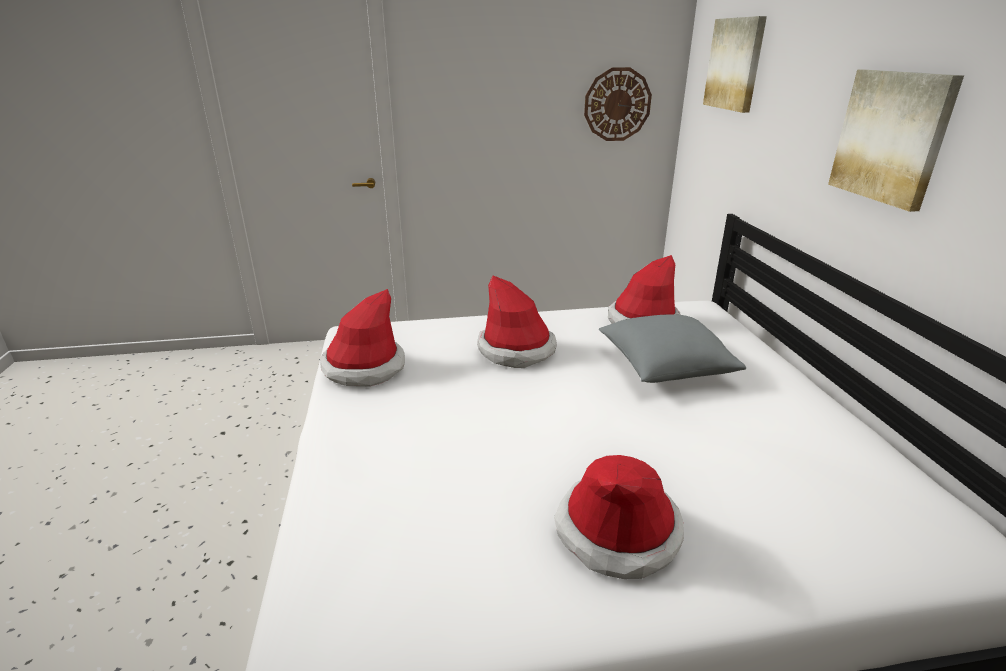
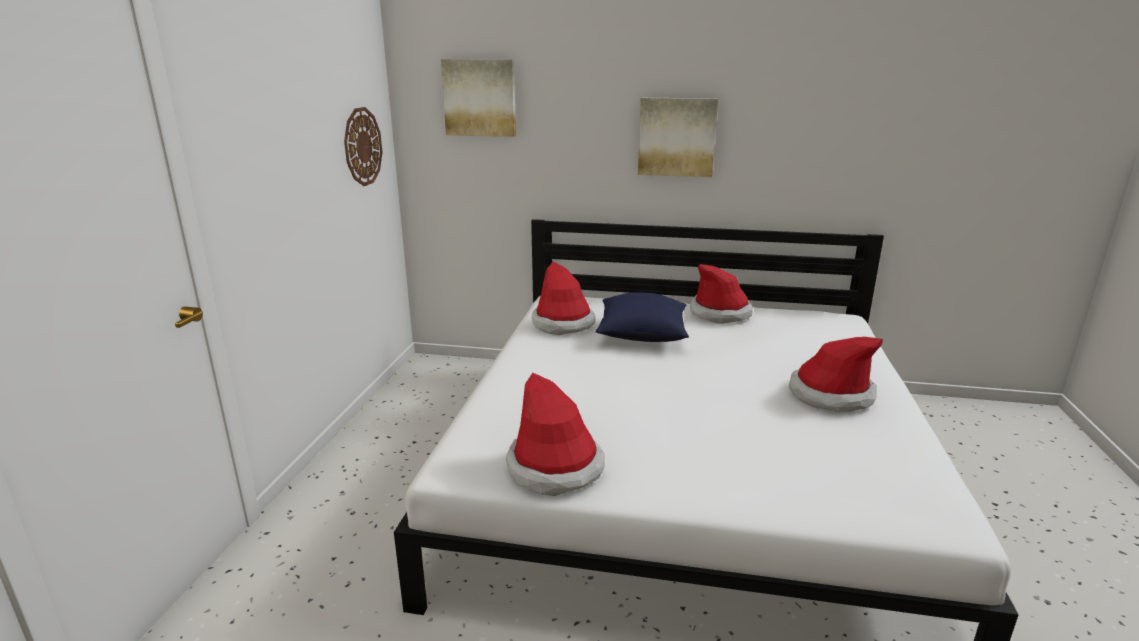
camera: 70 degrees left, 5 degrees down
(516, 350) = (575, 382): hat -> hat (720, 313)
(664, 367) = (641, 335): grey pillow -> blue pillow

